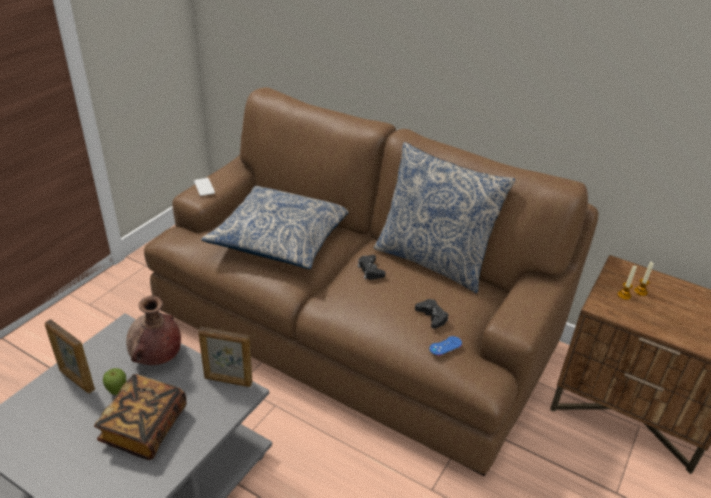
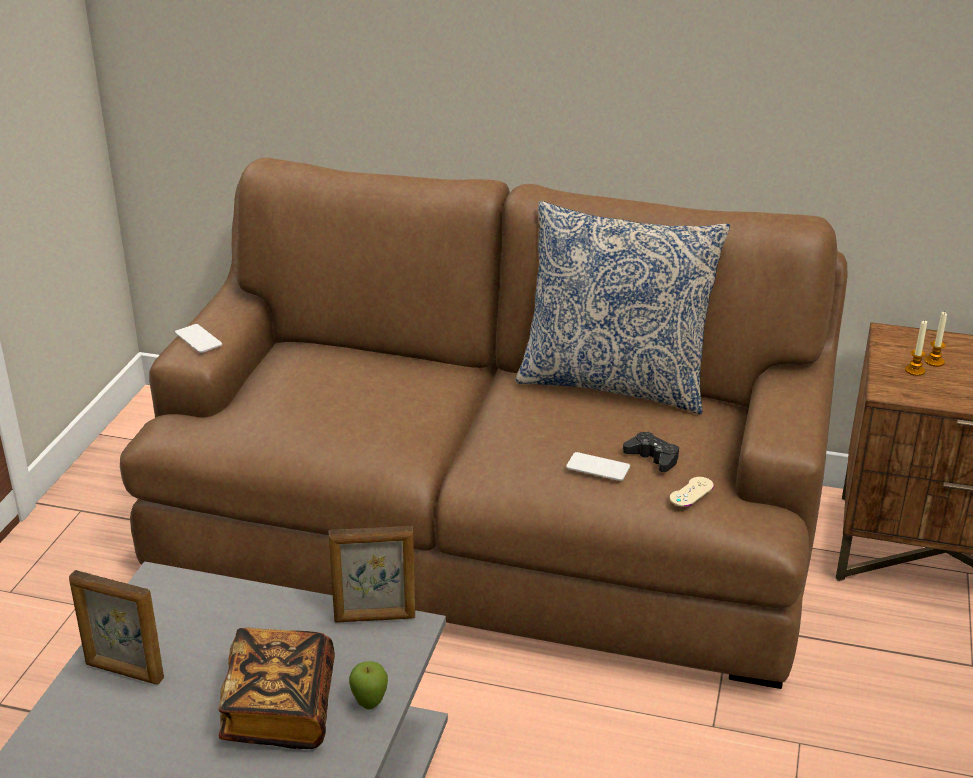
camera: 15 degrees left, 5 degrees down
(118, 392) = (204, 673): apple -> apple (370, 705)
(157, 358) = (240, 612): brown vase -> none
(280, 238) = (358, 396): pillow -> none
(370, 270) = (527, 414): black game controller -> none
(395, 316) = (598, 467): none -> phone
(445, 346) = (691, 492): blue game controller -> beige game controller

